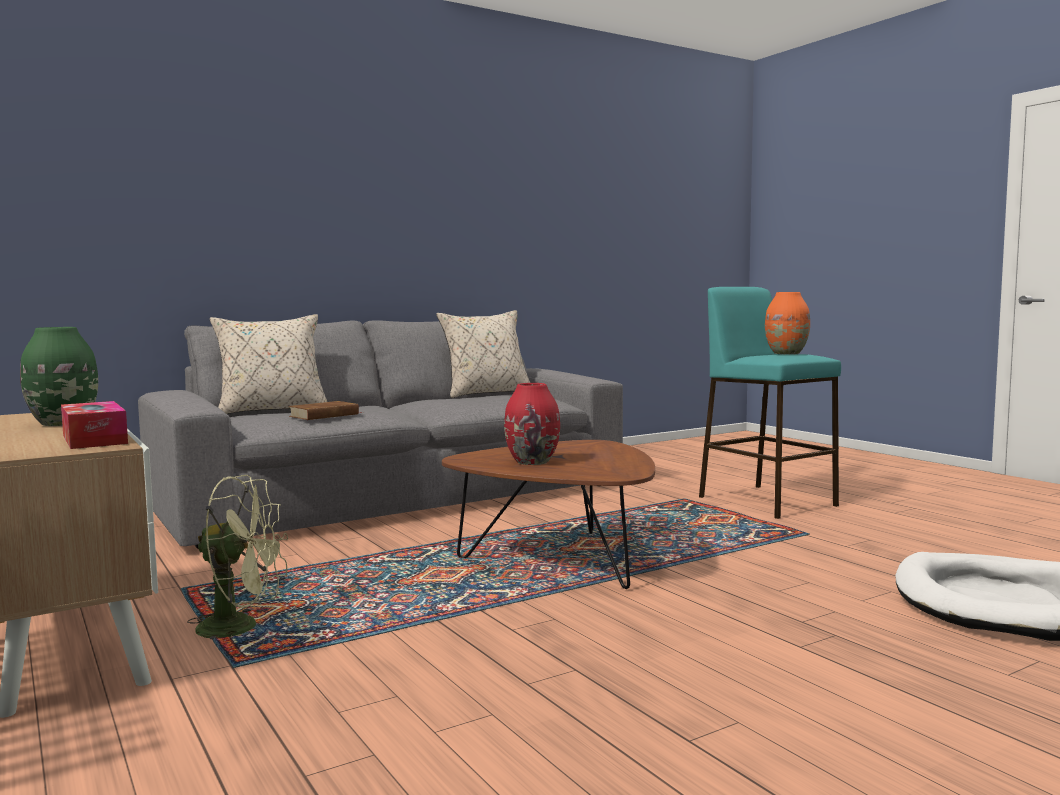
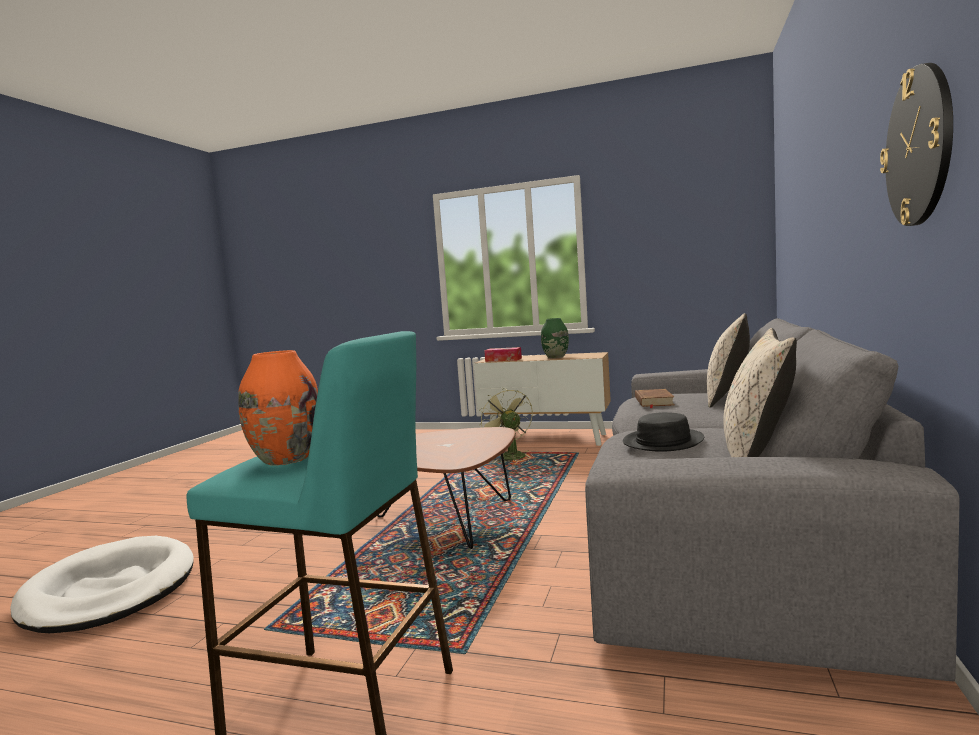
camera: 140 degrees right, 0 degrees up
(241, 627) = (509, 455): green fan -> green fan turned 105 degrees clockwise
(474, 219) = (919, 147): none -> wall clock
(488, 399) = (663, 441): none -> black hat
(532, 462) = (449, 437): red vase -> none

